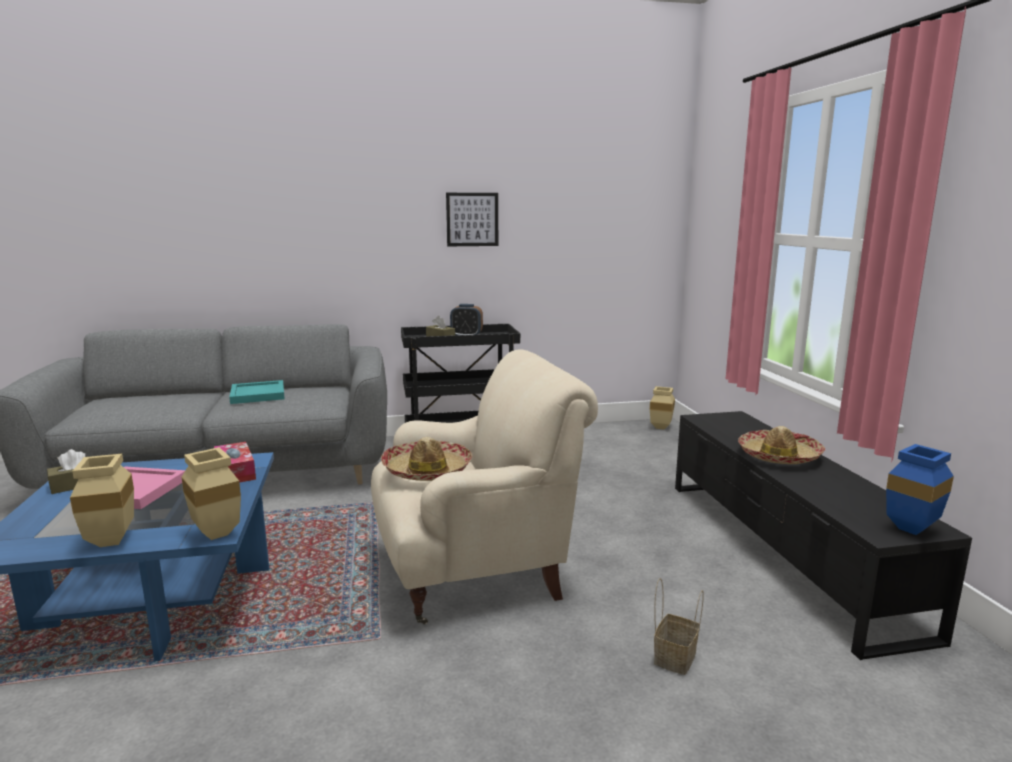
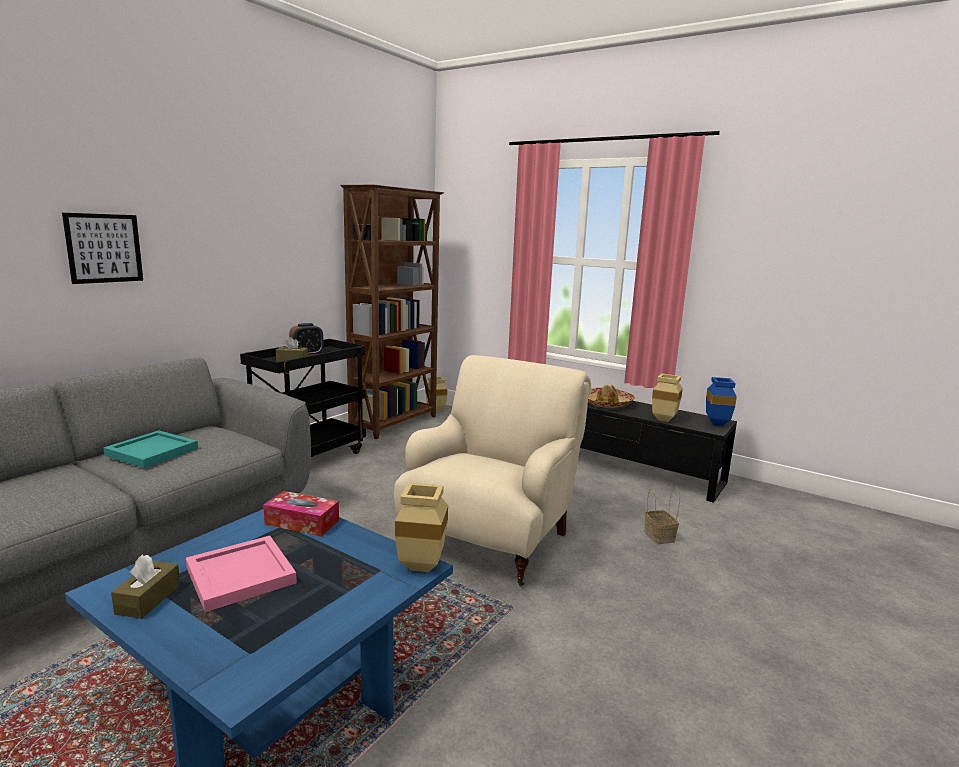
camera: 45 degrees left, 0 degrees up
(113, 542) = (350, 614): beige vase -> beige vase (665, 420)
(427, 470) = (479, 465): hat -> none
(472, 219) = (293, 240): picture -> picture (104, 248)
(592, 431) = (395, 423): none -> brown bookcase

